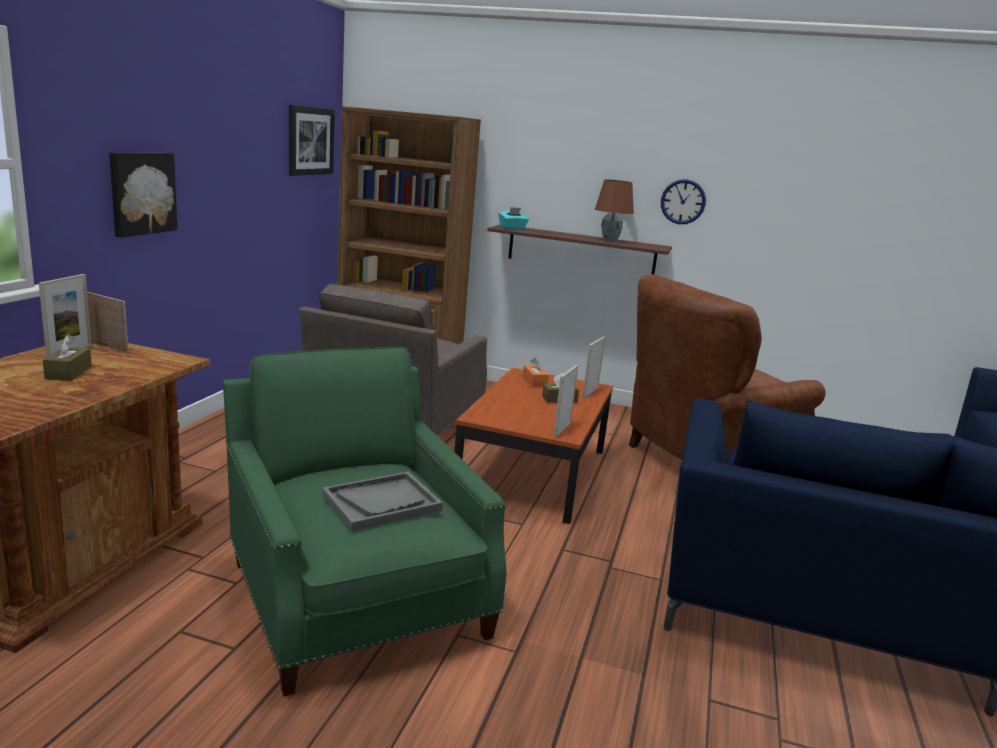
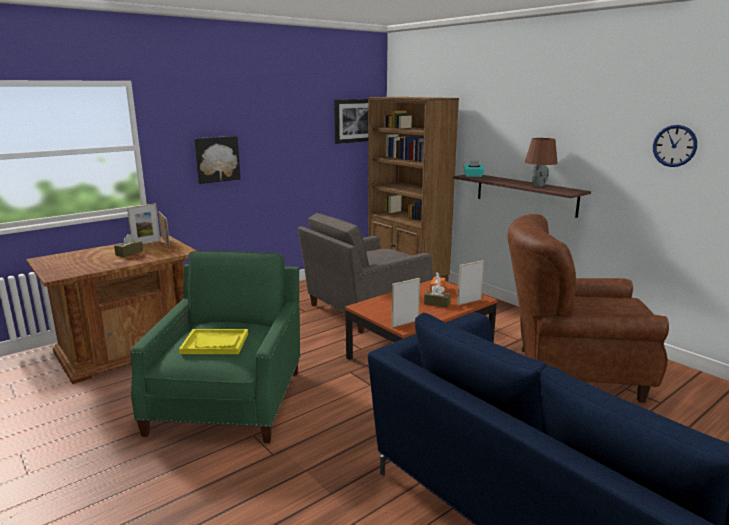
camera: 35 degrees right, 0 degrees up
(382, 503) = (215, 343): grey tray -> yellow tray
(683, 201) = (599, 154): wall clock -> wall clock (674, 146)

